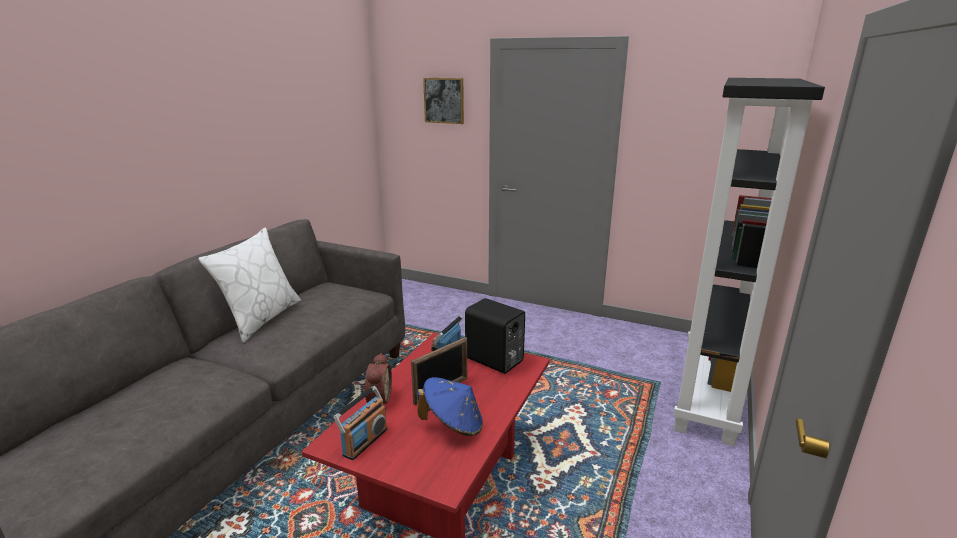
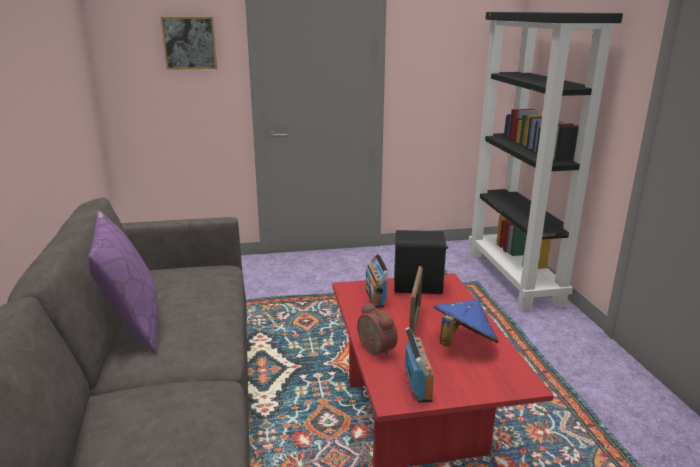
camera: 35 degrees left, 0 degrees up
(261, 318) = (133, 325): white pillow -> purple pillow

